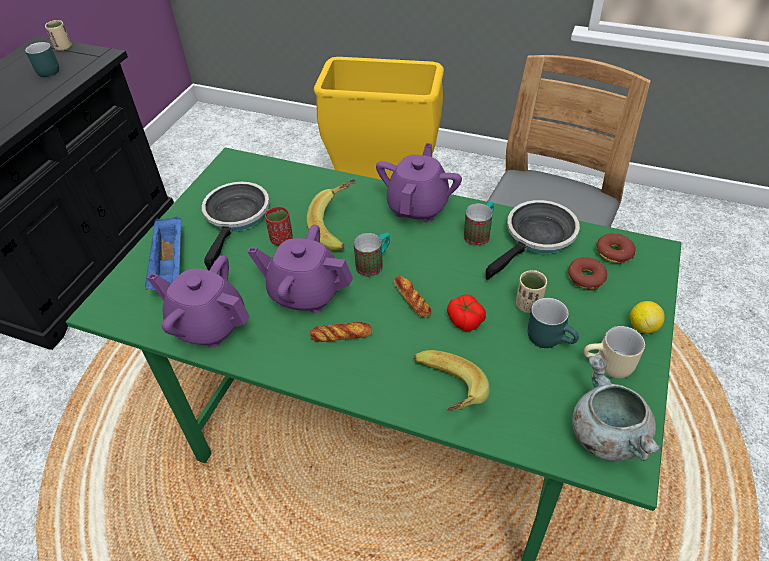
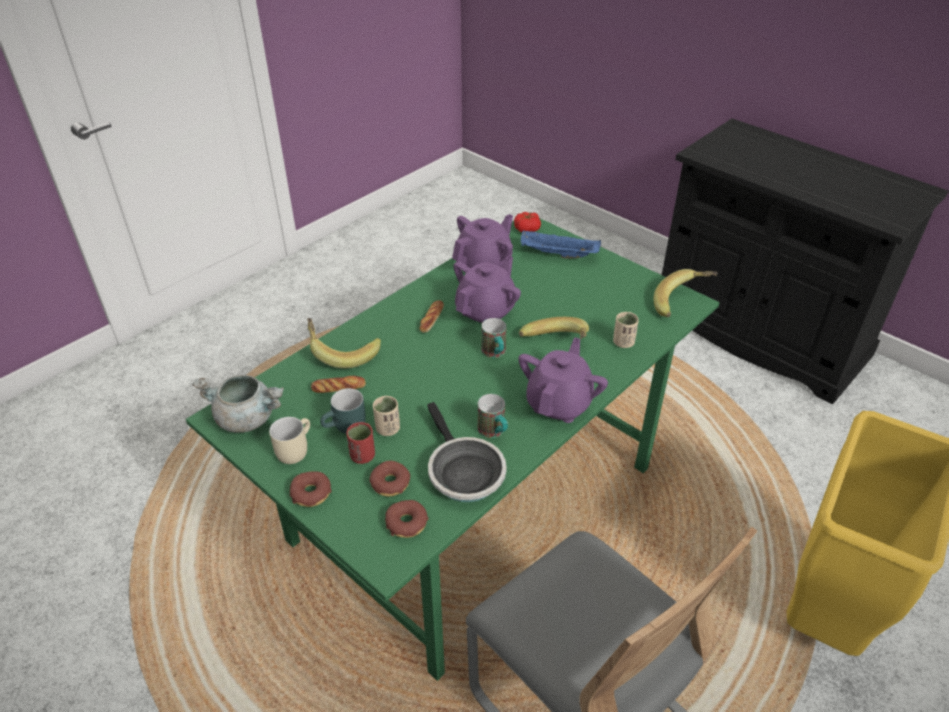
camera: 110 degrees right, 5 degrees down
(45, 71) = (860, 193): turquoise mug -> none
(63, 47) = (914, 203): beige cup -> beige cup (623, 342)
(237, 165) = (682, 304): none -> banana
(237, 218) = (599, 292): frying pan -> none
(281, 239) = (558, 311): red cup -> red cup (362, 456)
(412, 299) = (441, 363): bread -> bread (338, 387)
(418, 206) = (559, 403): purple teapot -> purple teapot turned 105 degrees counterclockwise
(465, 320) = (400, 385): tomato -> tomato (527, 229)
(642, 326) = (311, 493): lemon -> donut

